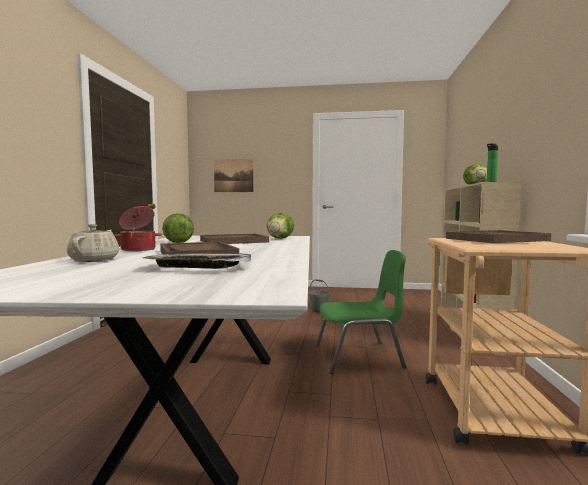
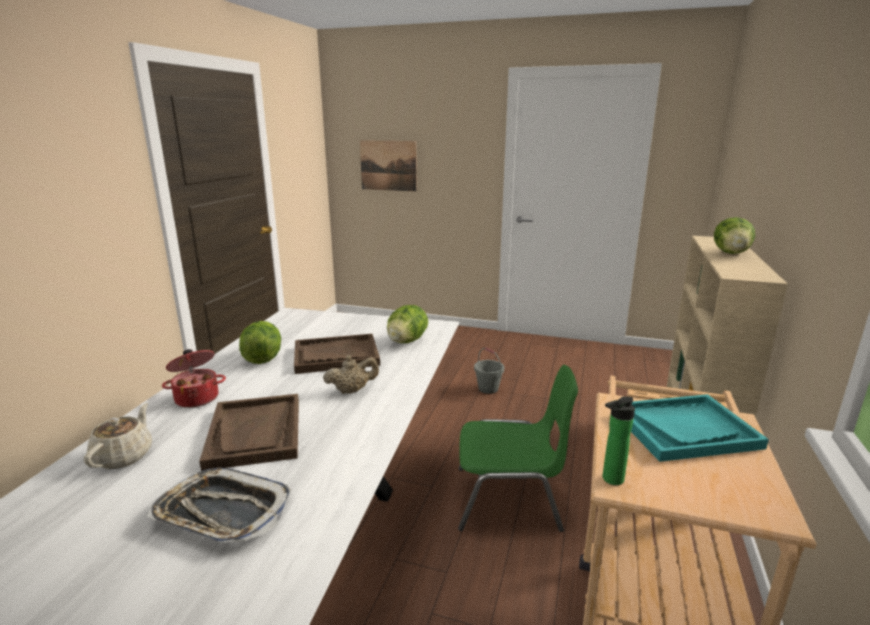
camera: 10 degrees right, 15 degrees up
(257, 246) = (352, 390): none -> beige teapot
(490, 182) = (738, 276): bottle -> bottle (610, 480)
(496, 239) = (685, 429): brown tray -> turquoise tray

